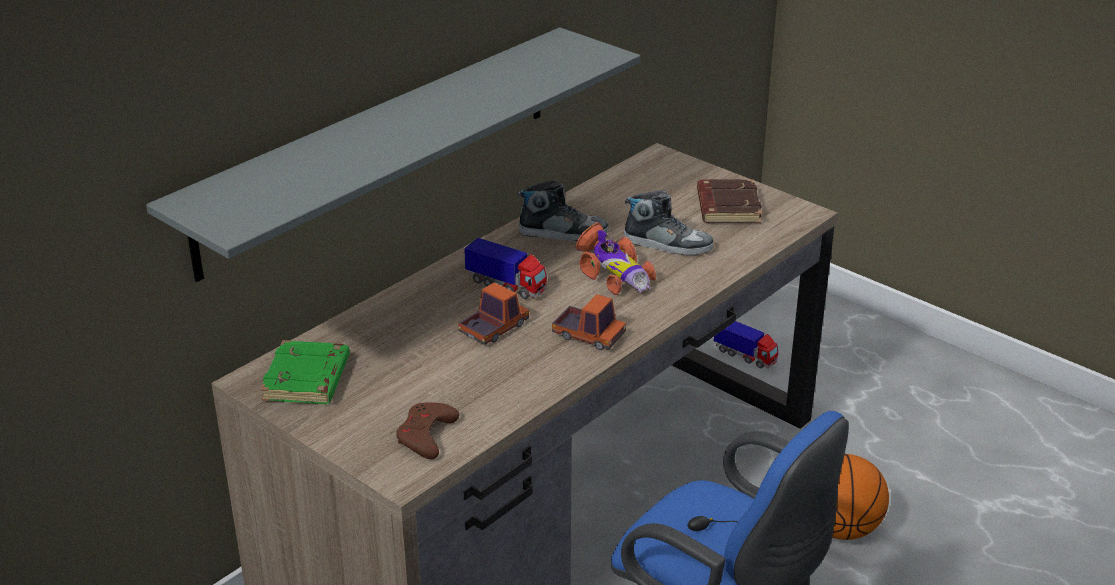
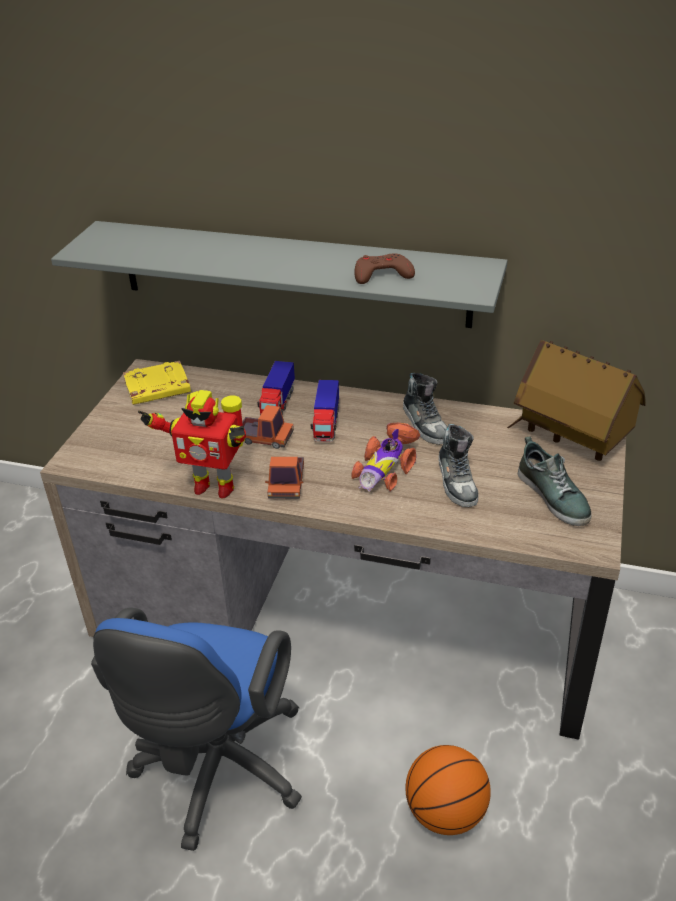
camera: 65 degrees right, 5 degrees up
(307, 380) = (157, 388): green book -> yellow book
(426, 435) = (120, 454): brown game controller -> brown game controller (382, 274)
(550, 381) = (213, 486): none -> toy robot
(656, 172) = (571, 439): none -> toy house
(727, 207) = (554, 496): brown book -> shoe
(745, 356) = (634, 661): toy truck -> toy truck (278, 404)

